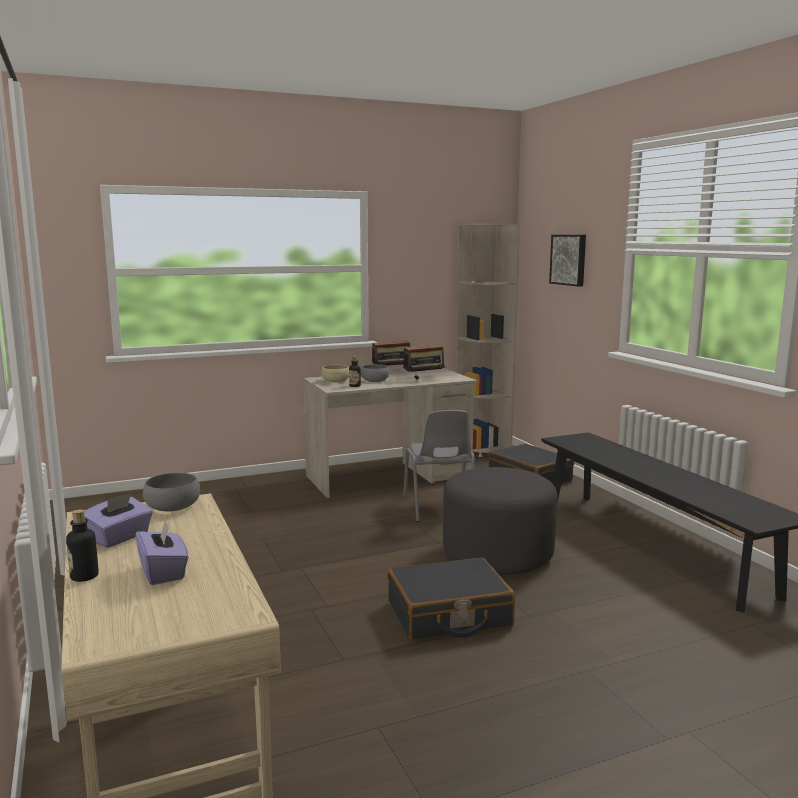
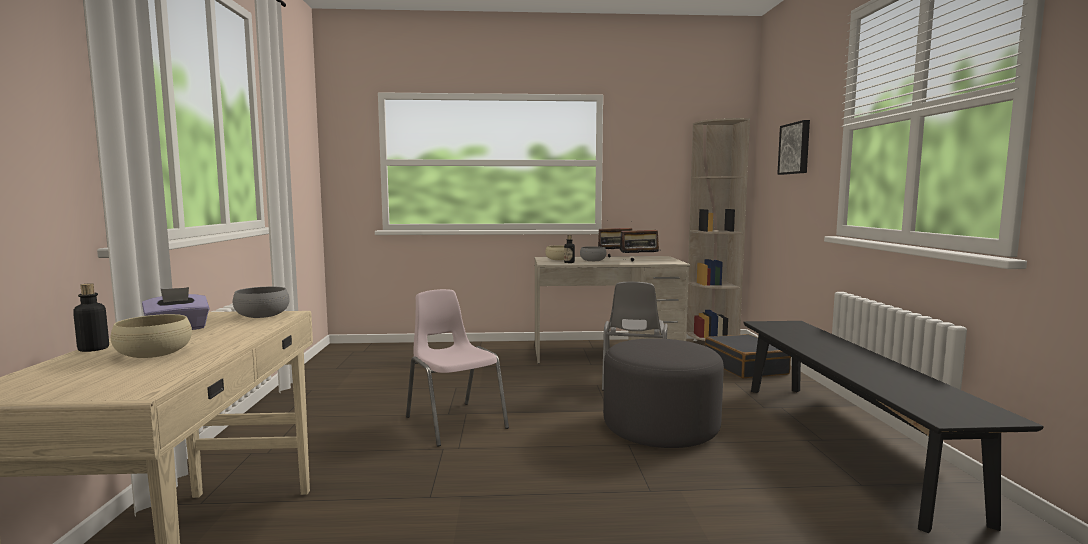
camera: 20 degrees right, 5 degrees down
(163, 572) = (154, 353): purple tissue box -> beige bowl
(298, 579) = (454, 422): none -> pink chair
(448, 615) = (565, 475): black suitcase -> none

